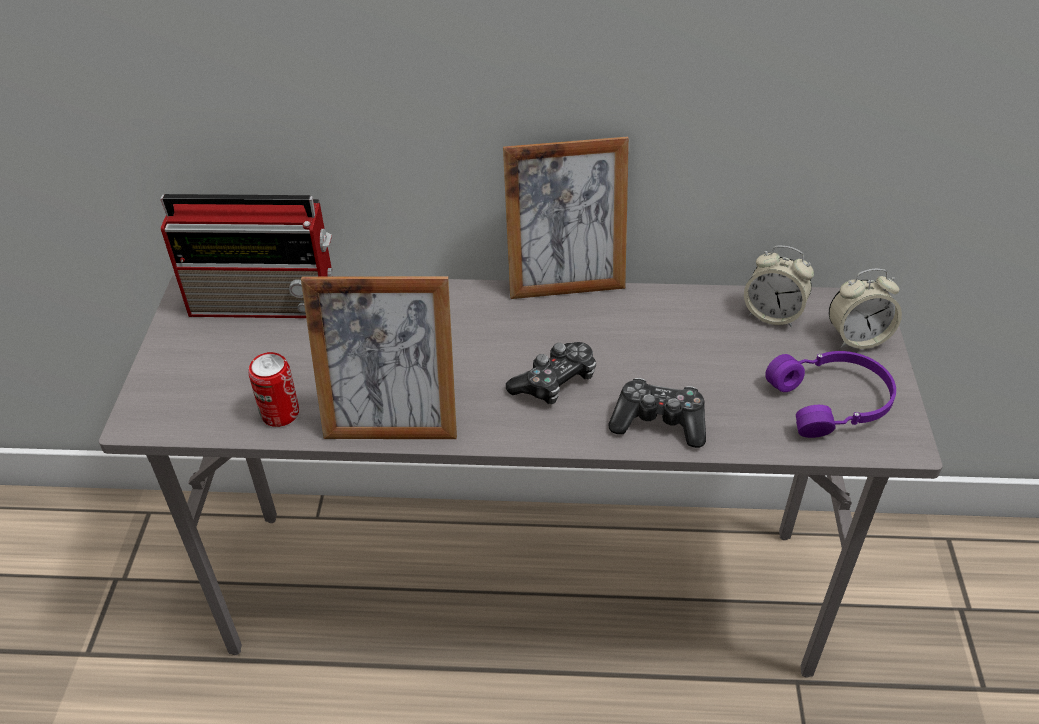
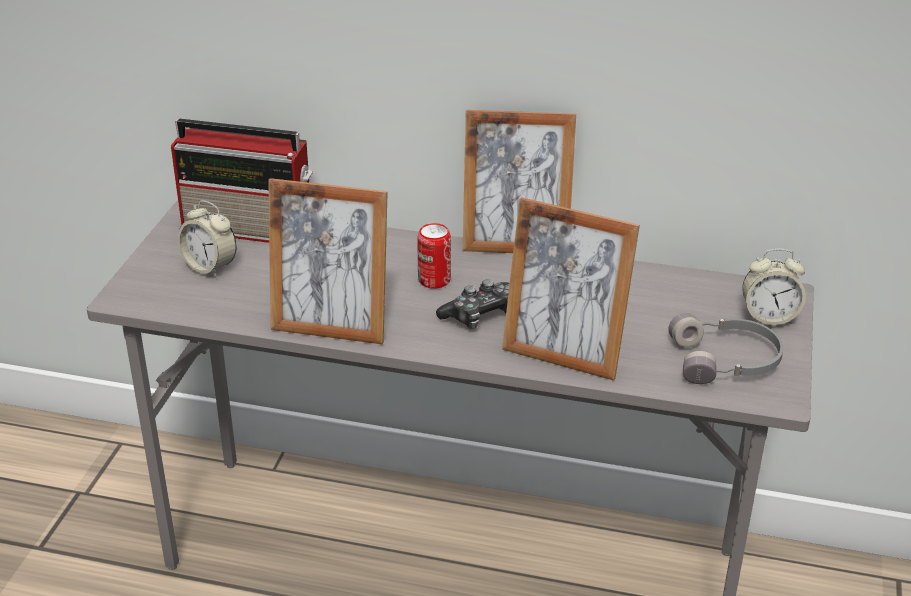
camera: 10 degrees right, 10 degrees down
(280, 413) = (239, 308): can -> can (434, 280)
(659, 422) = (563, 355): game controller -> picture frame
(772, 314) = (696, 290): alarm clock -> alarm clock (210, 267)
(832, 403) = (726, 361): purple headphones -> grey headphones

